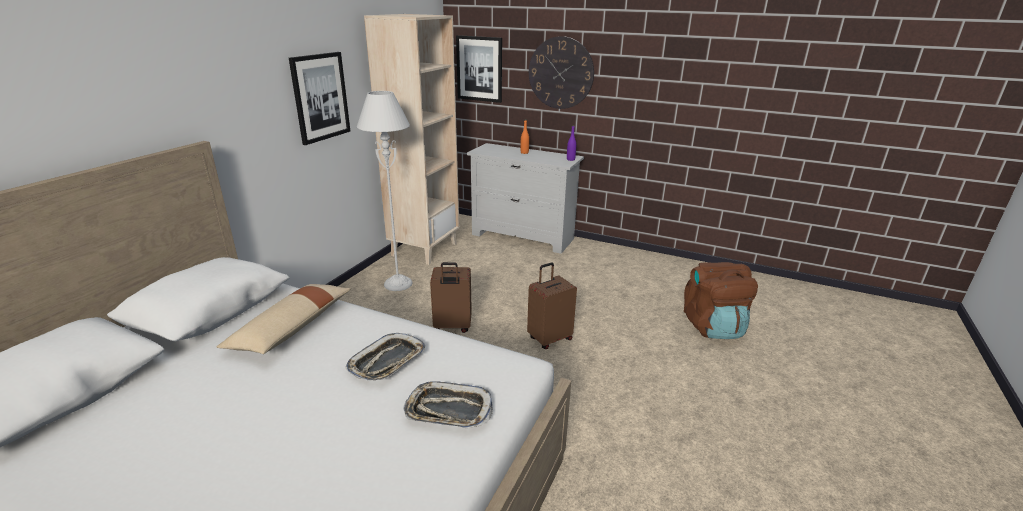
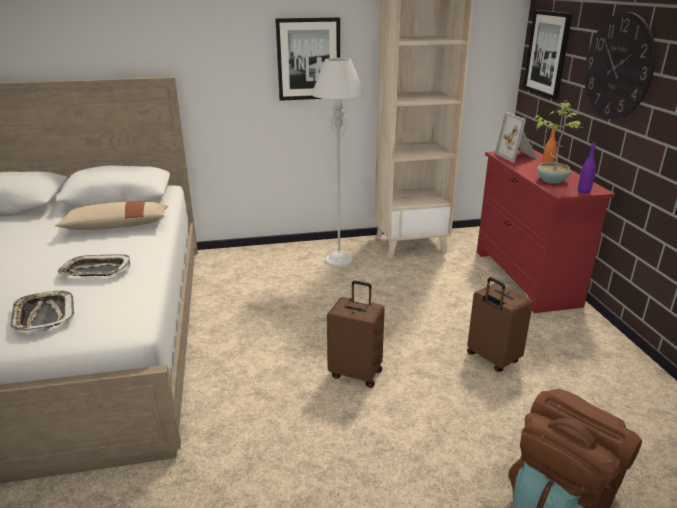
camera: 55 degrees right, 0 degrees up
(452, 327) = (309, 312): brown suitcase -> brown suitcase (492, 359)
(491, 150) = (517, 156): none -> picture frame
(523, 237) = (525, 277): white dresser -> red dresser
(543, 158) = (551, 180): none -> potted plant

